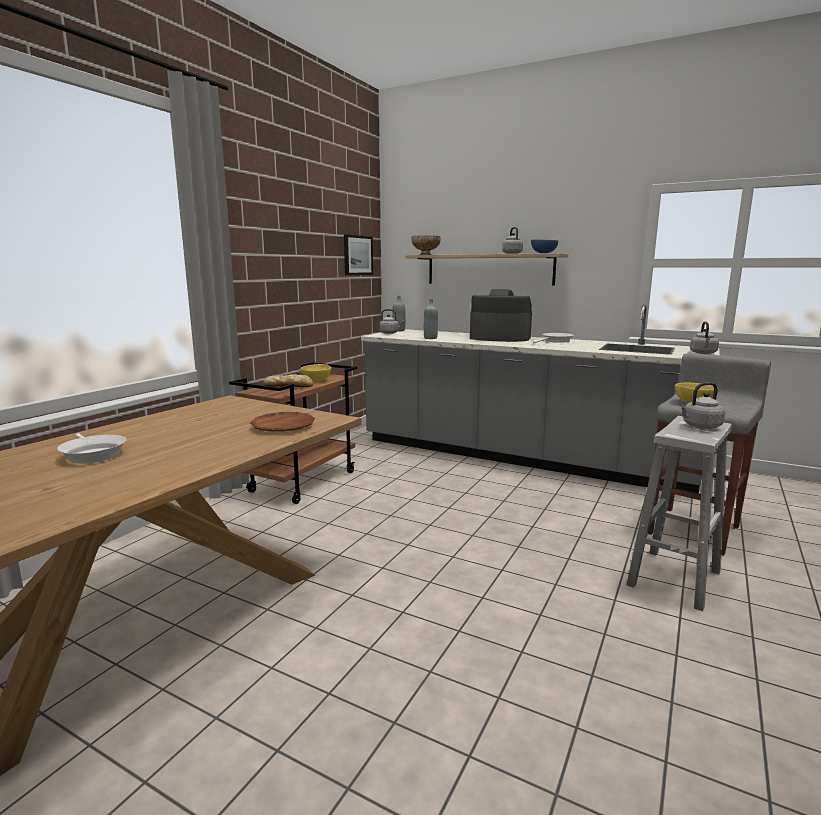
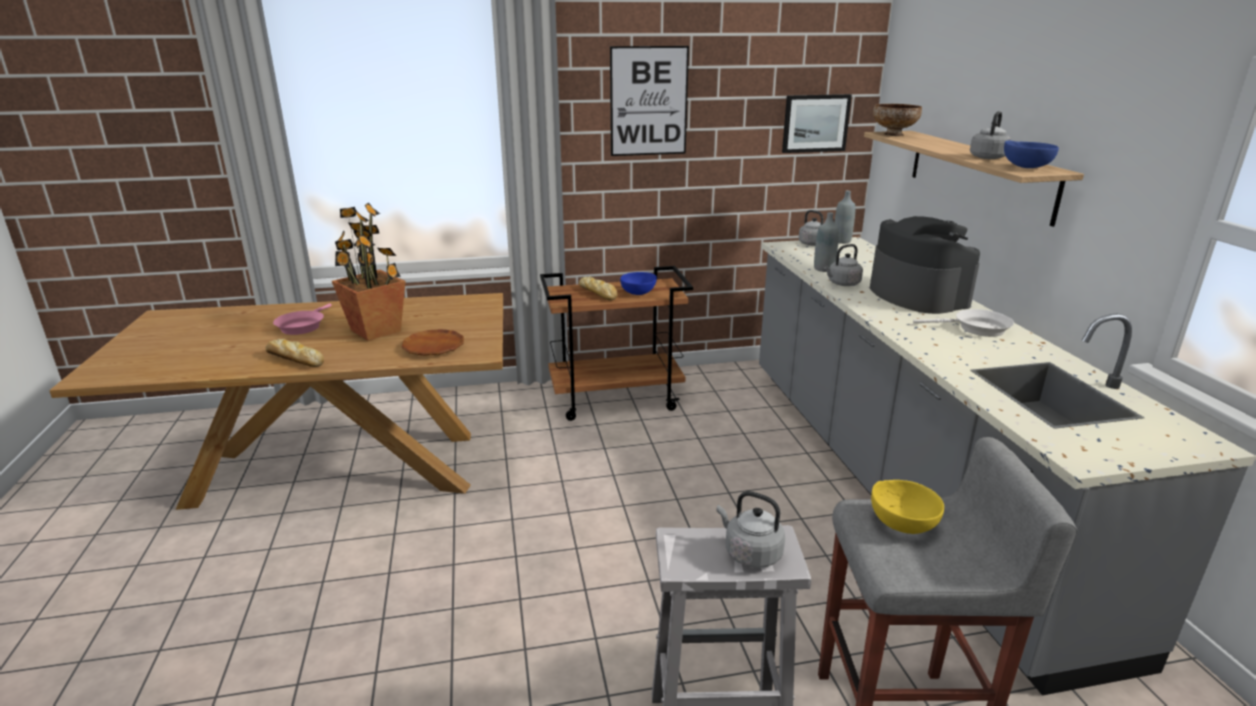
camera: 50 degrees right, 10 degrees up
(92, 454) = (302, 326): white frying pan -> pink frying pan
(171, 469) = (294, 359): none -> bread
(193, 435) = (375, 331): none -> potted plant
(274, 230) = (648, 101): none -> picture
(317, 381) = (639, 293): yellow bowl -> blue bowl
(703, 353) = (1133, 452): grey kettle -> grey kettle (842, 284)

